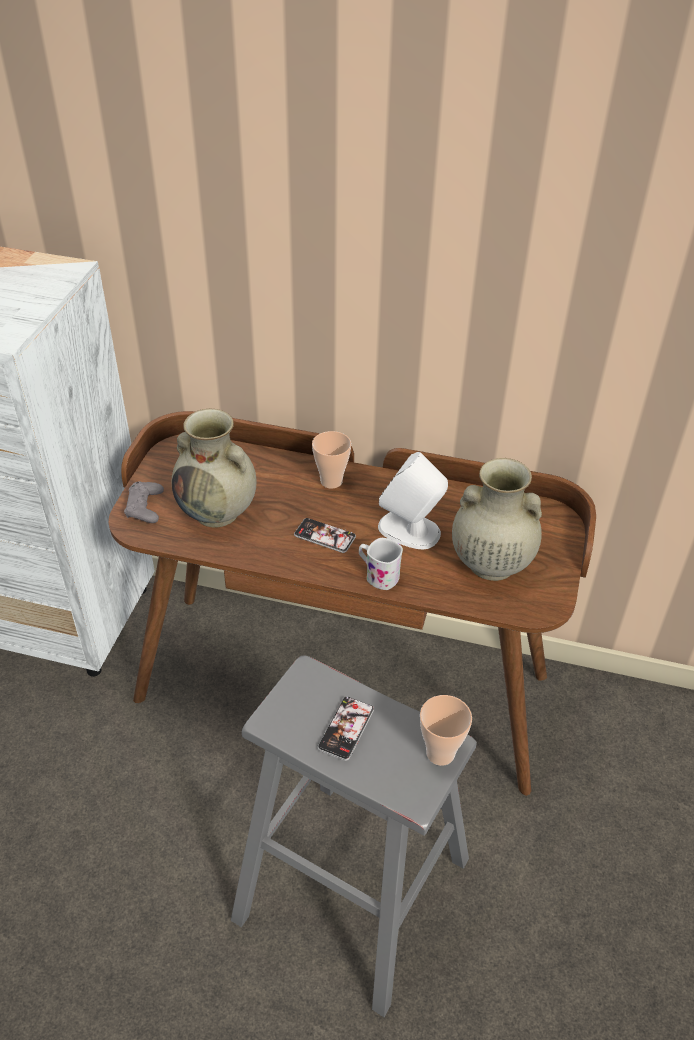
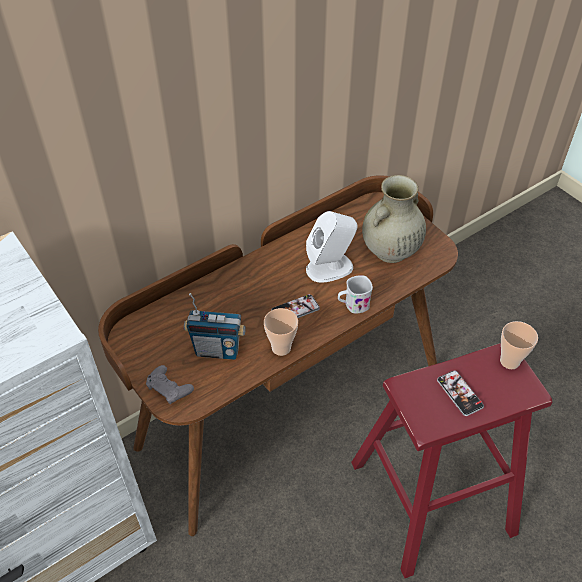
camera: 50 degrees left, 5 degrees up
(218, 512) = (217, 350): beige vase -> radio
(331, 481) = (249, 276): cup -> cup (281, 348)
(352, 889) = (431, 497): grey stool -> red stool

